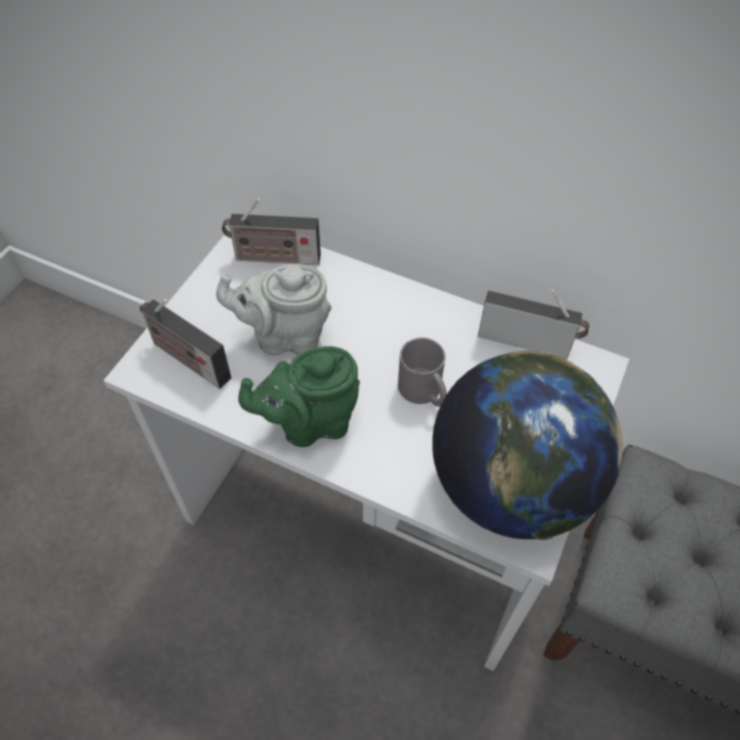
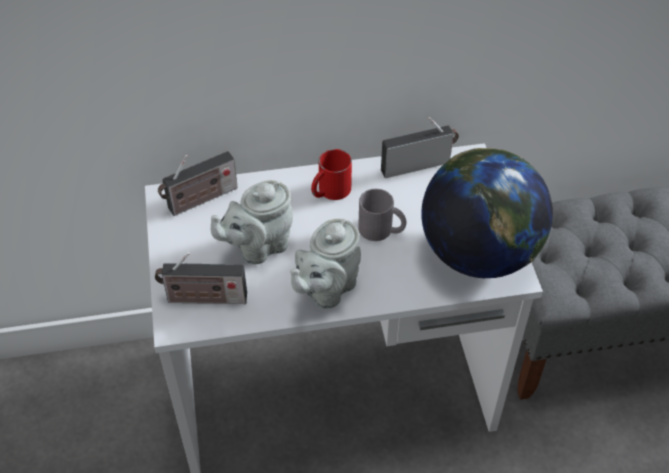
camera: 35 degrees left, 5 degrees down
(310, 423) = (326, 289): green teapot -> grey teapot
(406, 318) = (329, 191): none -> red mug

